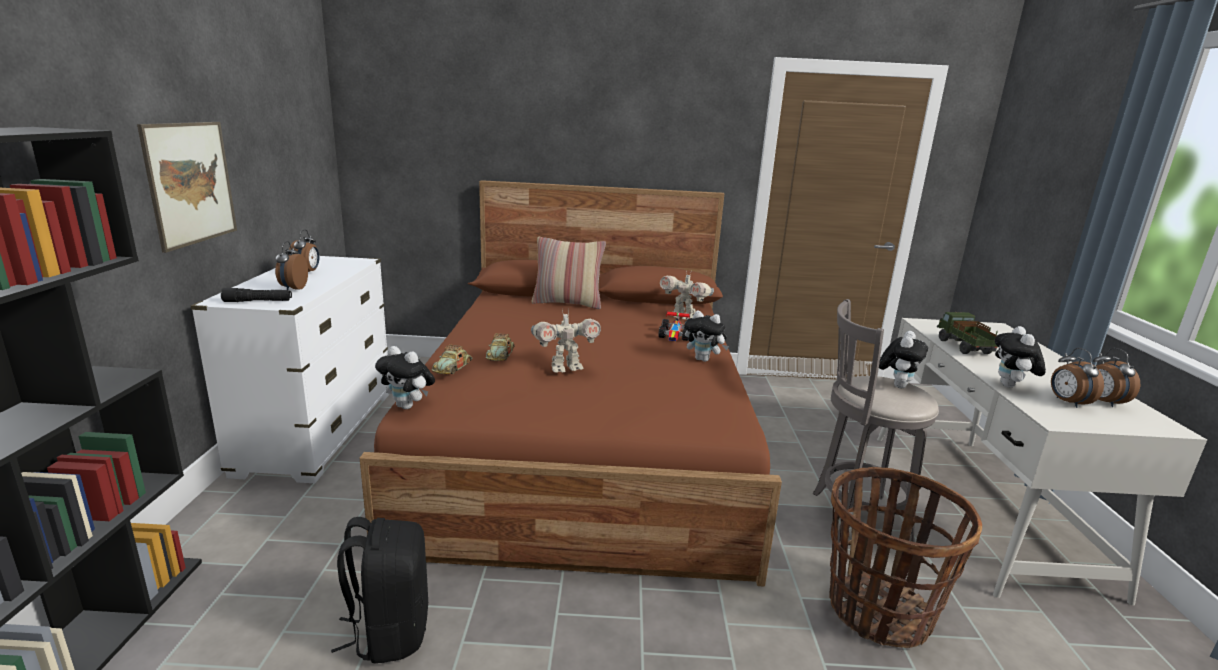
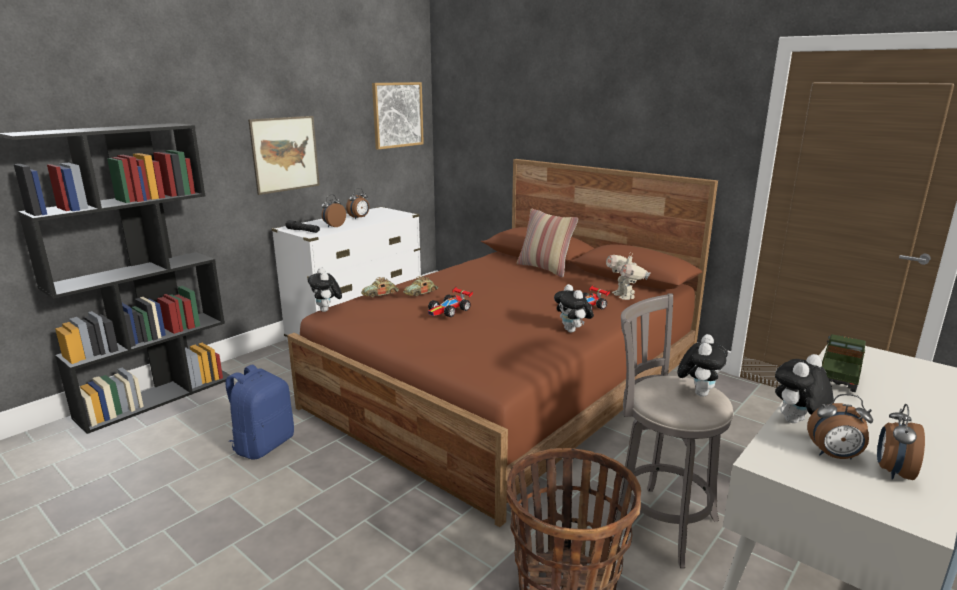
camera: 40 degrees right, 0 degrees up
(304, 124) = (397, 115): none -> picture
(390, 631) = (263, 445): black backpack -> blue backpack
(565, 368) = (449, 311): toy robot -> toy car
(897, 385) = (698, 392): plush toy -> plush toy turned 45 degrees counterclockwise
(1067, 402) = (834, 456): alarm clock -> alarm clock turned 105 degrees counterclockwise

